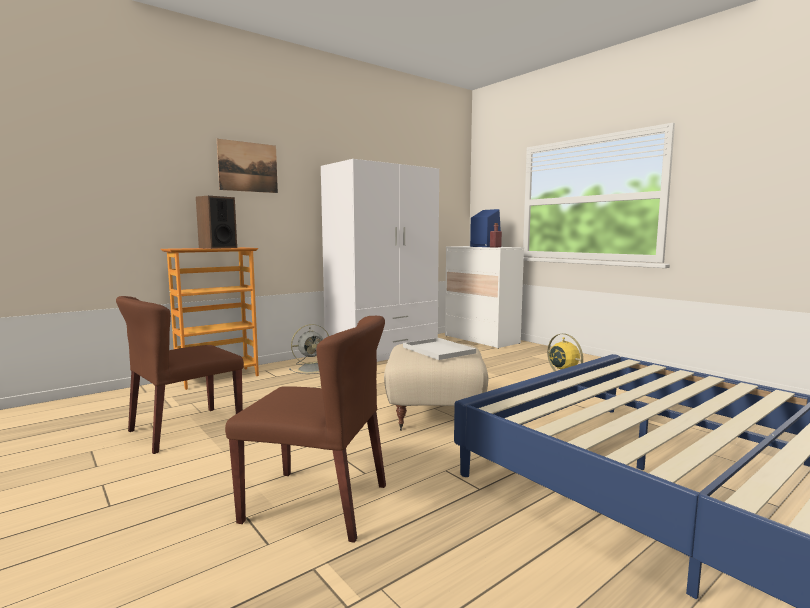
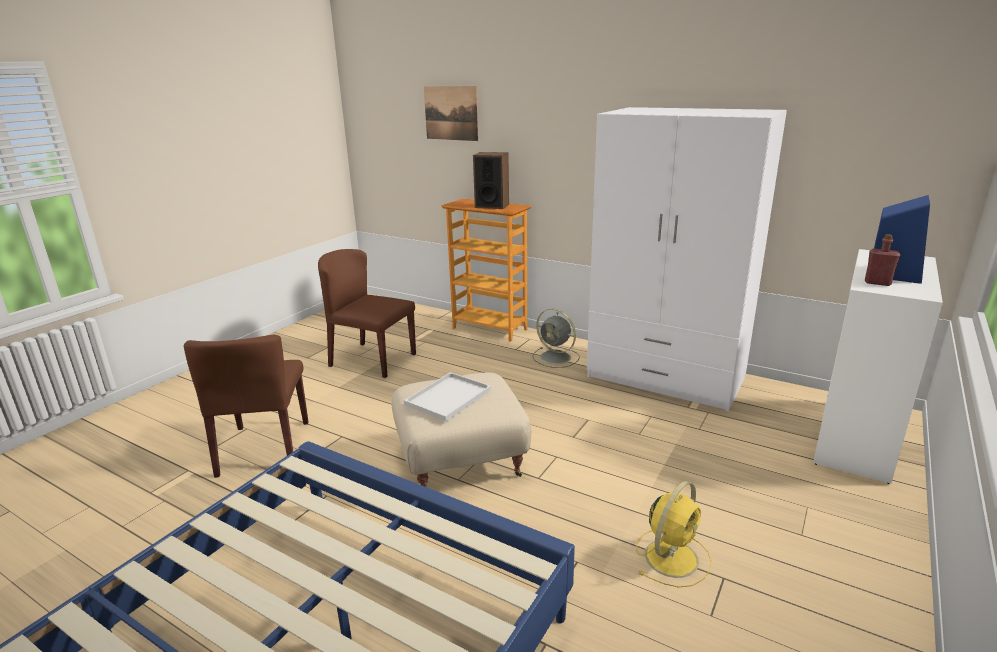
camera: 70 degrees right, 15 degrees up
(248, 167) = (543, 114): picture -> picture (451, 113)

